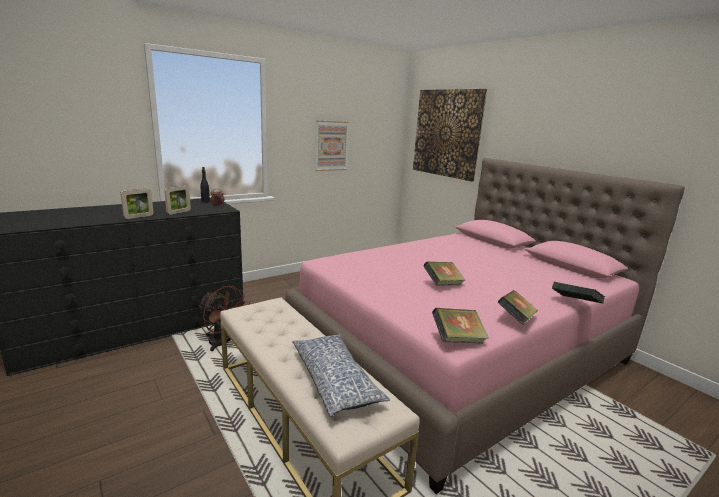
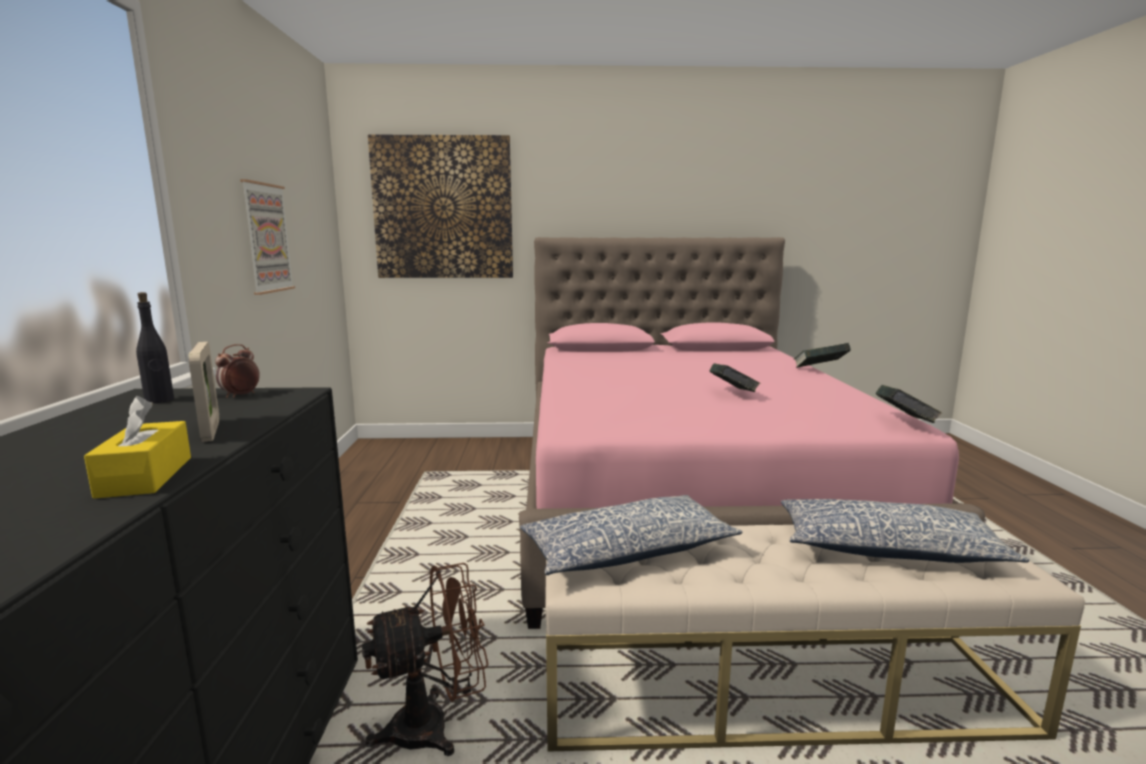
camera: 55 degrees left, 5 degrees down
(139, 217) = (146, 476): picture frame -> yellow tissue box
(271, 315) = (627, 551): none -> pillow
(515, 320) = (853, 394): book -> none

